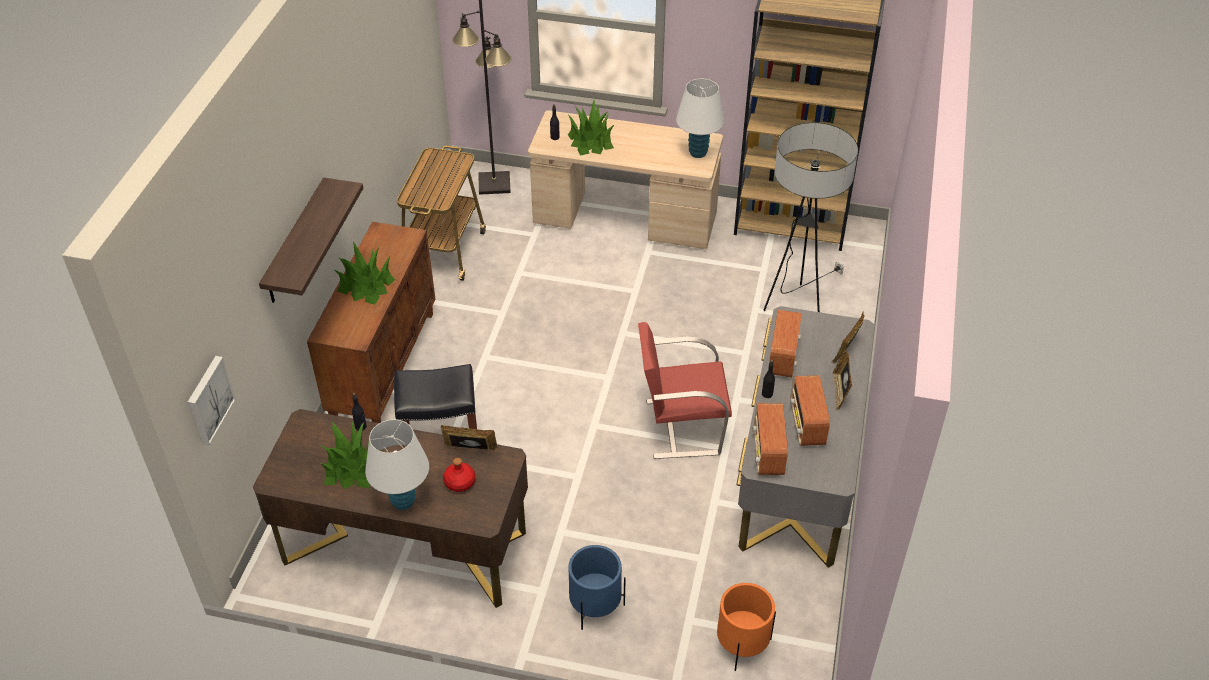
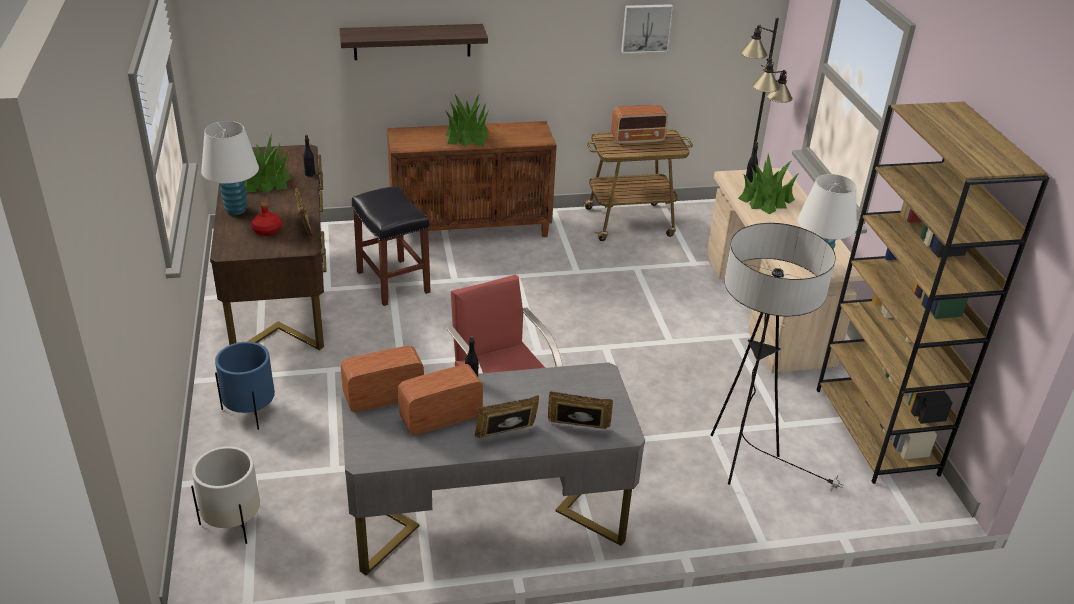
camera: 65 degrees right, 10 degrees down
(208, 399) = (230, 56): picture -> picture (646, 28)
(742, 645) = (233, 522): orange planter -> white planter
(783, 357) = (536, 382): radio -> radio (638, 139)

